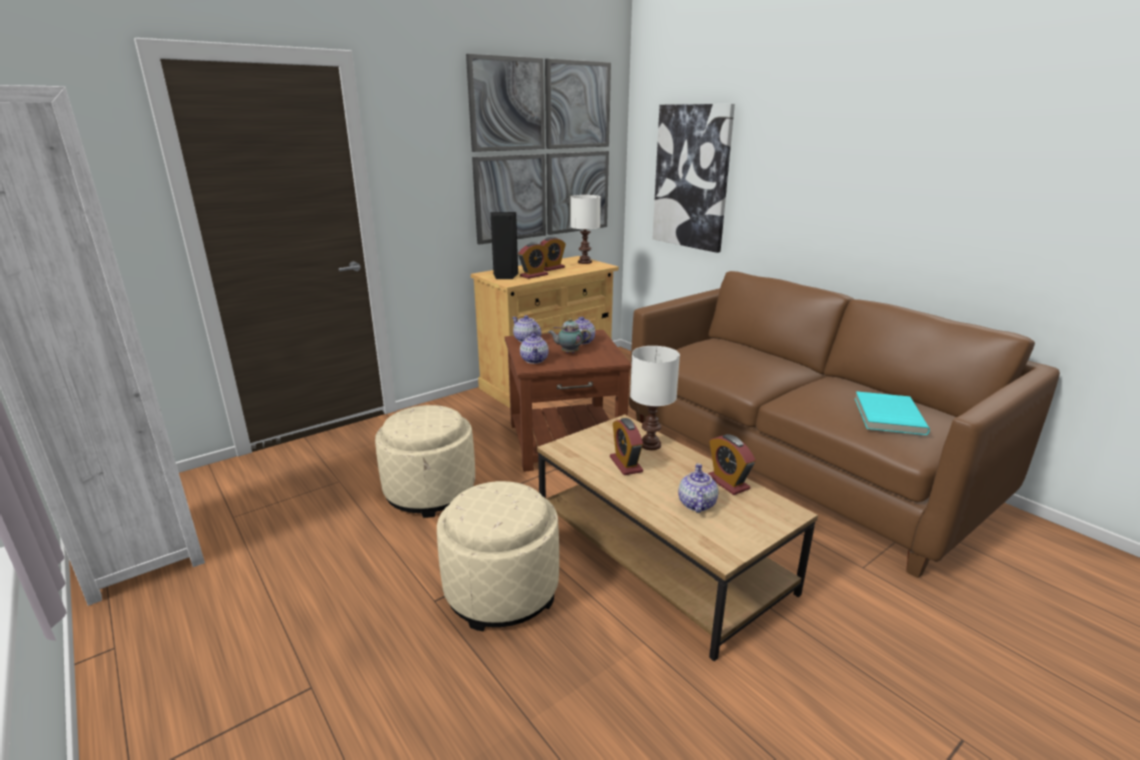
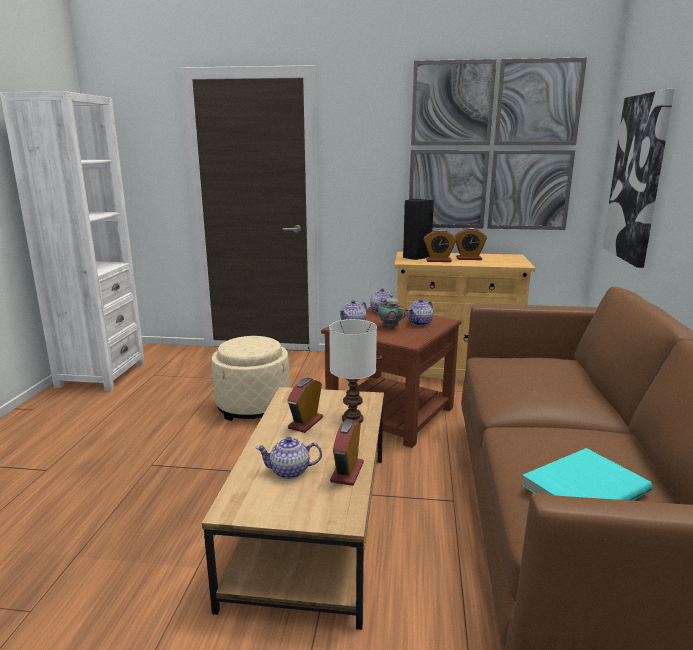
camera: 45 degrees right, 5 degrees down
(501, 591) = (186, 481): beige ottoman -> none
(585, 262) = (512, 259): white table lamp -> none
(696, 504) = (290, 471): teapot -> teapot turned 150 degrees counterclockwise

